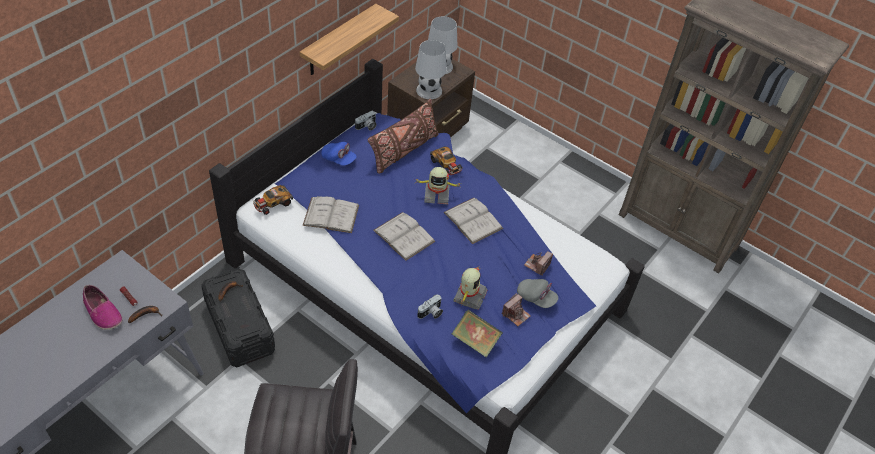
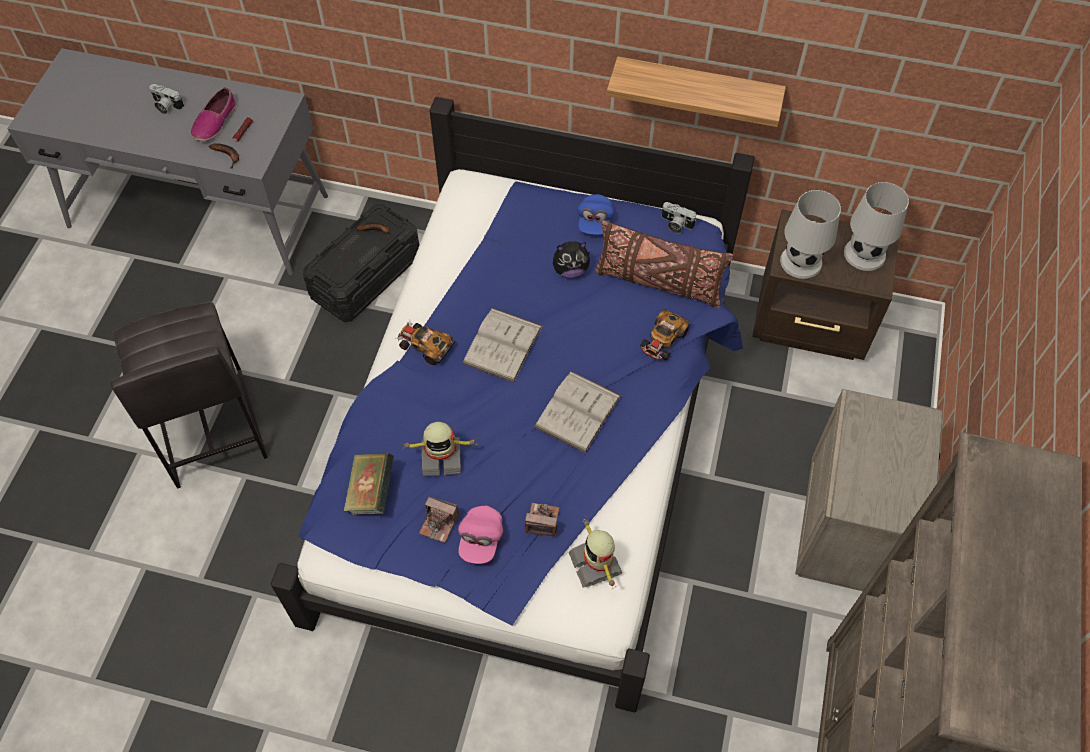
camera: 70 degrees right, 10 degrees up
(272, 203) = (478, 192): toy car -> toy car (425, 345)
(331, 215) = (493, 255): white book -> none
(367, 184) = (570, 270): none -> plush toy
(431, 313) = (392, 425): camera -> camera (166, 106)
(436, 194) = (599, 351): toy robot -> toy robot (596, 563)
(536, 298) = (480, 539): grey cap -> pink cap
(560, 176) = (850, 528): none -> beige nightstand

